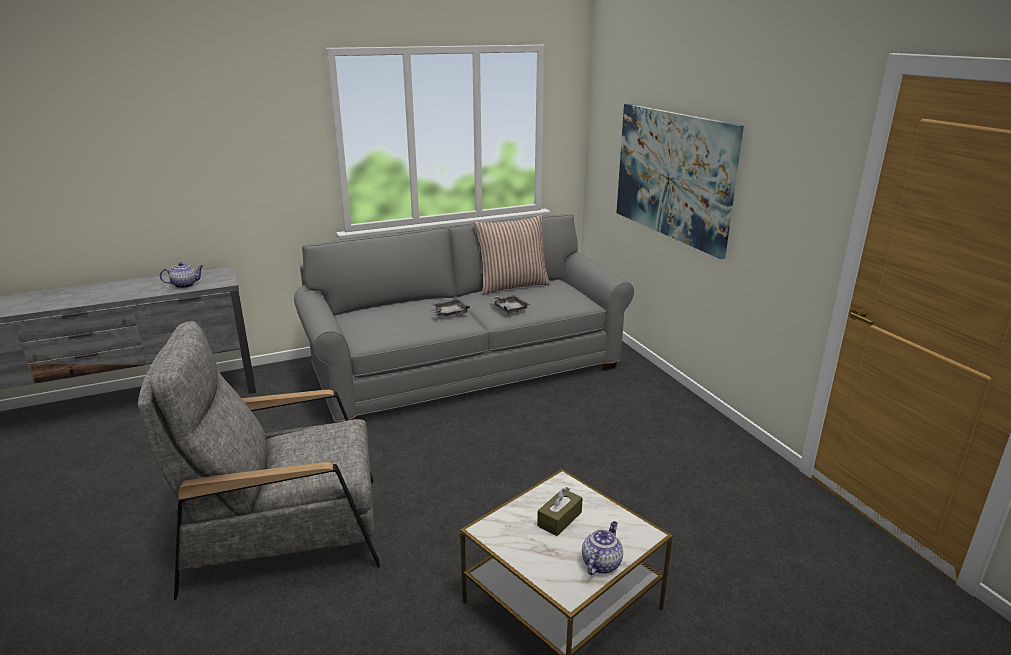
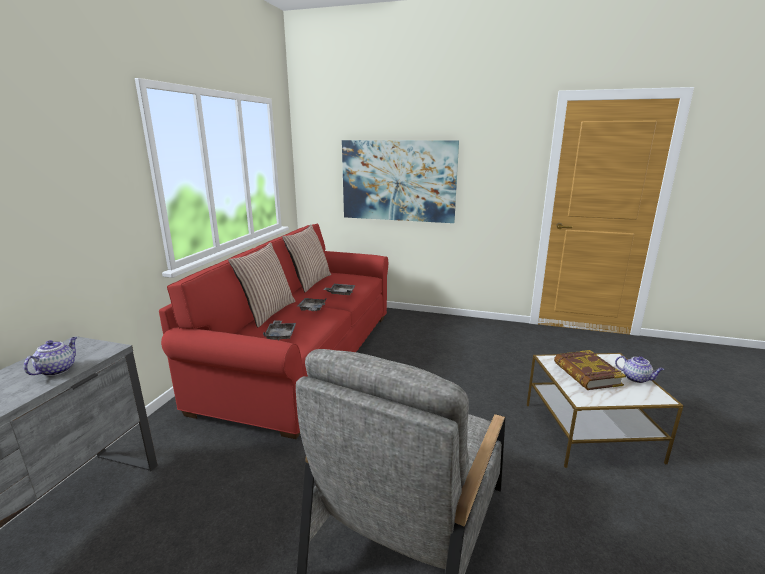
camera: 50 degrees left, 5 degrees down
(377, 325) = (280, 335): none -> grey tray
(414, 301) = (267, 312): none -> pillow
(466, 368) = (304, 356): grey sofa -> red sofa
(559, 519) = (586, 374): brown tissue box -> book
(601, 563) = (636, 378): teapot -> teapot turned 150 degrees clockwise

